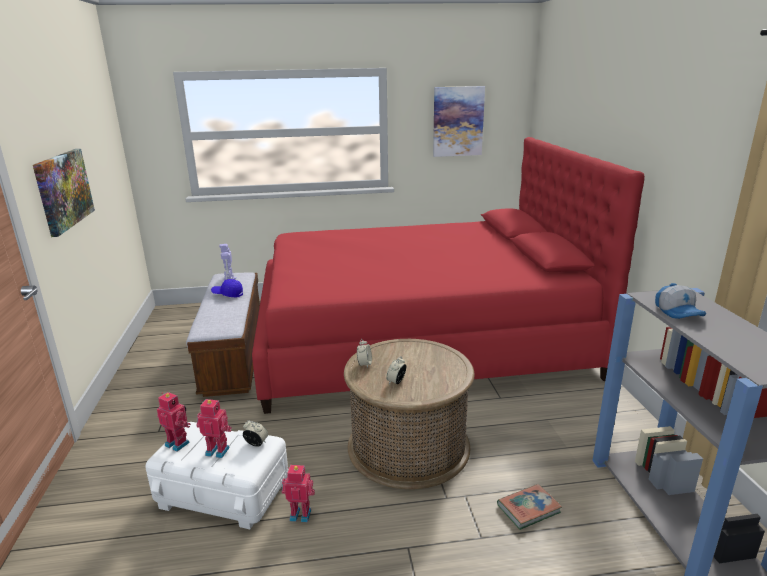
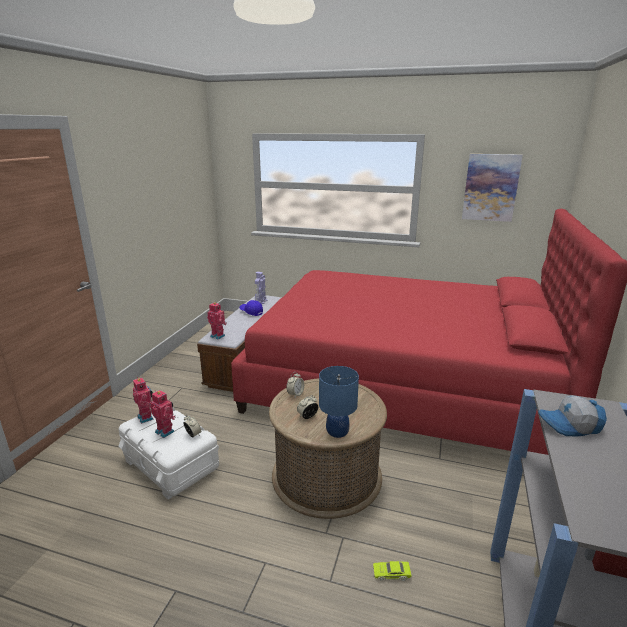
camera: 25 degrees right, 0 degrees up
(63, 190) = (139, 217): picture -> none
(301, 514) = (208, 501): toy robot -> toy robot (218, 336)
(441, 388) = (338, 433): none -> blue table lamp
(528, 509) = (391, 573): book -> green toy car
(679, 312) = (570, 426): cap -> cap turned 75 degrees clockwise

